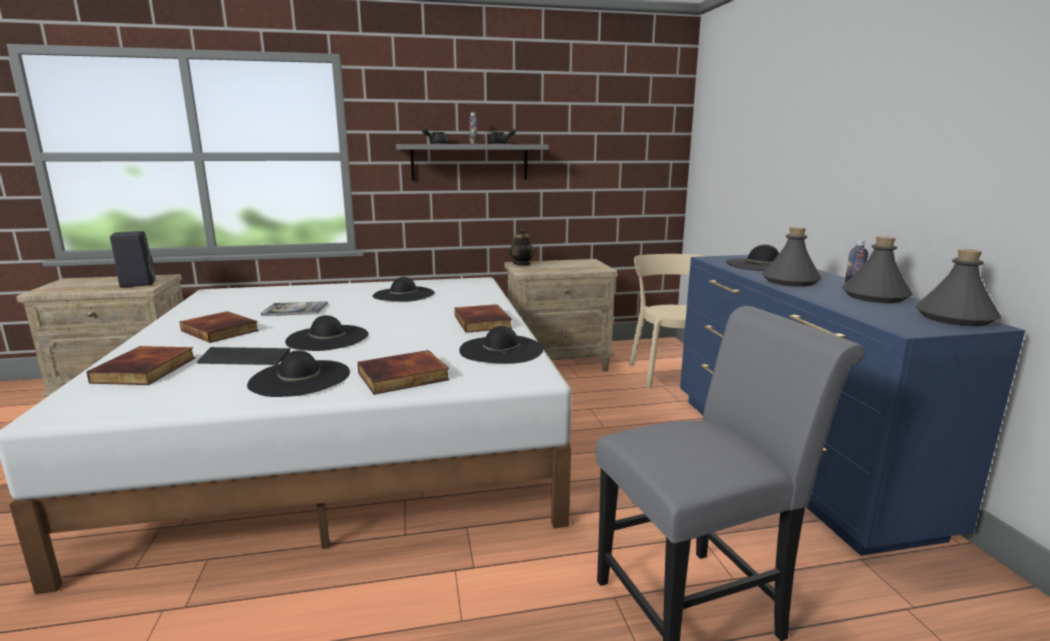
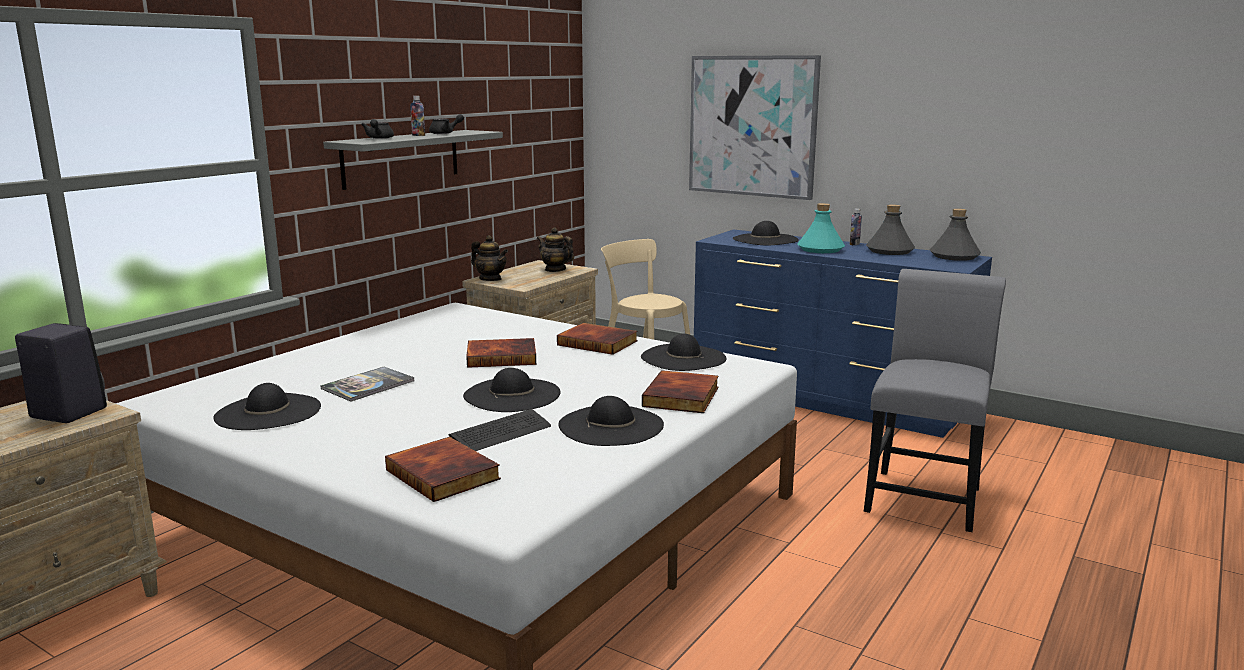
camera: 45 degrees left, 0 degrees up
(221, 330) = (368, 425): book -> book (502, 357)
(403, 294) = (430, 340): black hat -> black hat (268, 412)
(583, 266) = (555, 269): none -> teapot
(790, 281) = (820, 249): grey bottle -> turquoise bottle
(794, 143) = (752, 126): none -> picture

